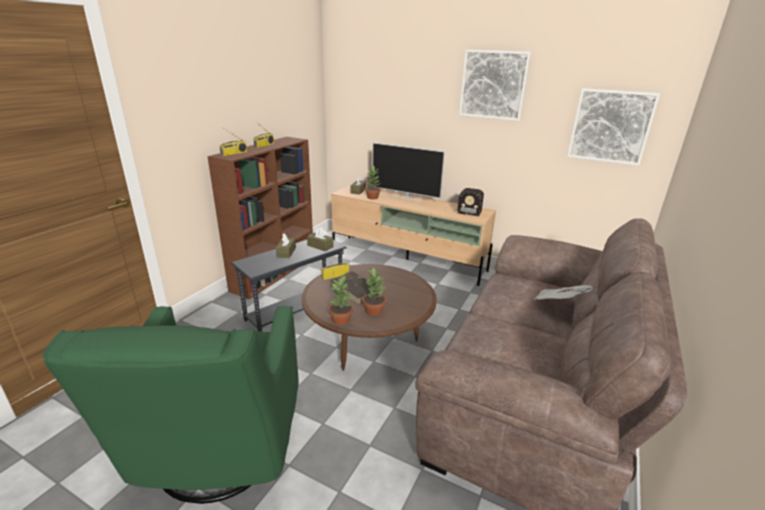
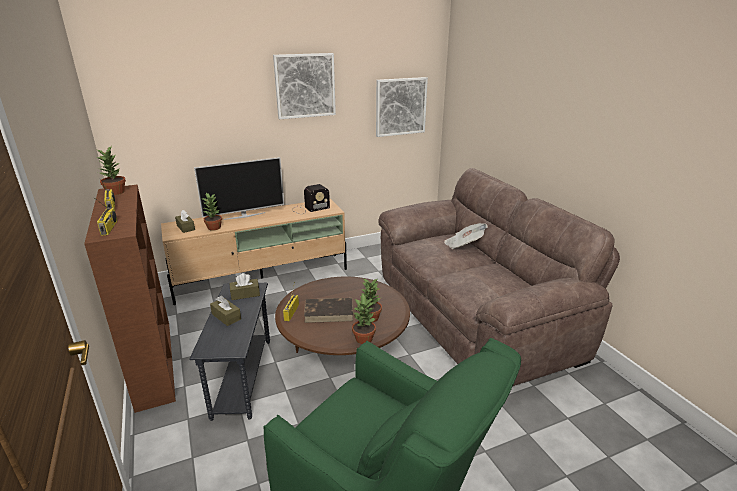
camera: 50 degrees left, 0 degrees up
(287, 140) = (116, 192): none -> potted plant

